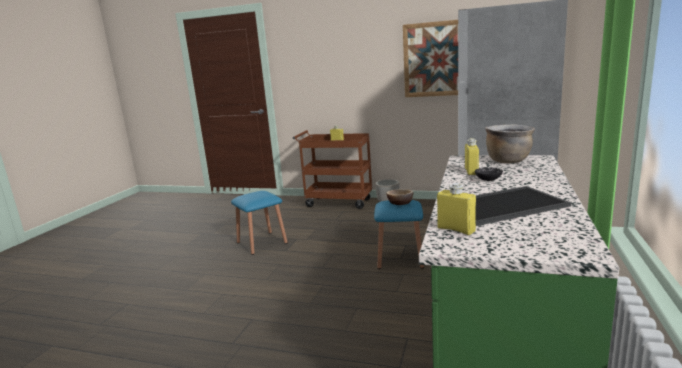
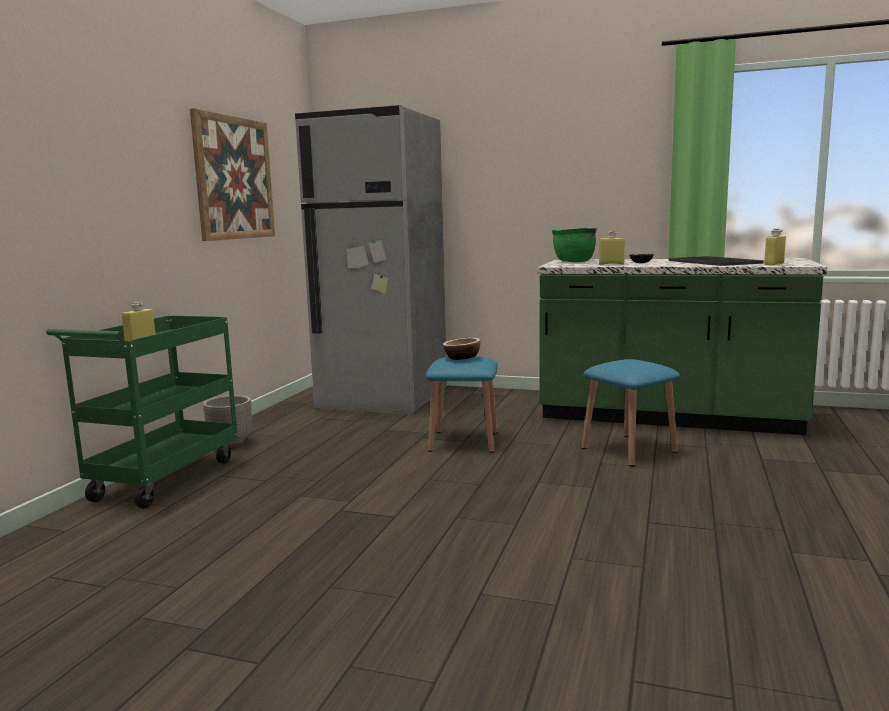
camera: 90 degrees left, 5 degrees down
(262, 242) = (336, 544): blue stool -> blue stool (629, 450)
(337, 203) = (163, 481): brown cart -> green cart
(508, 161) = (573, 262): brown cooking pot -> green cooking pot

